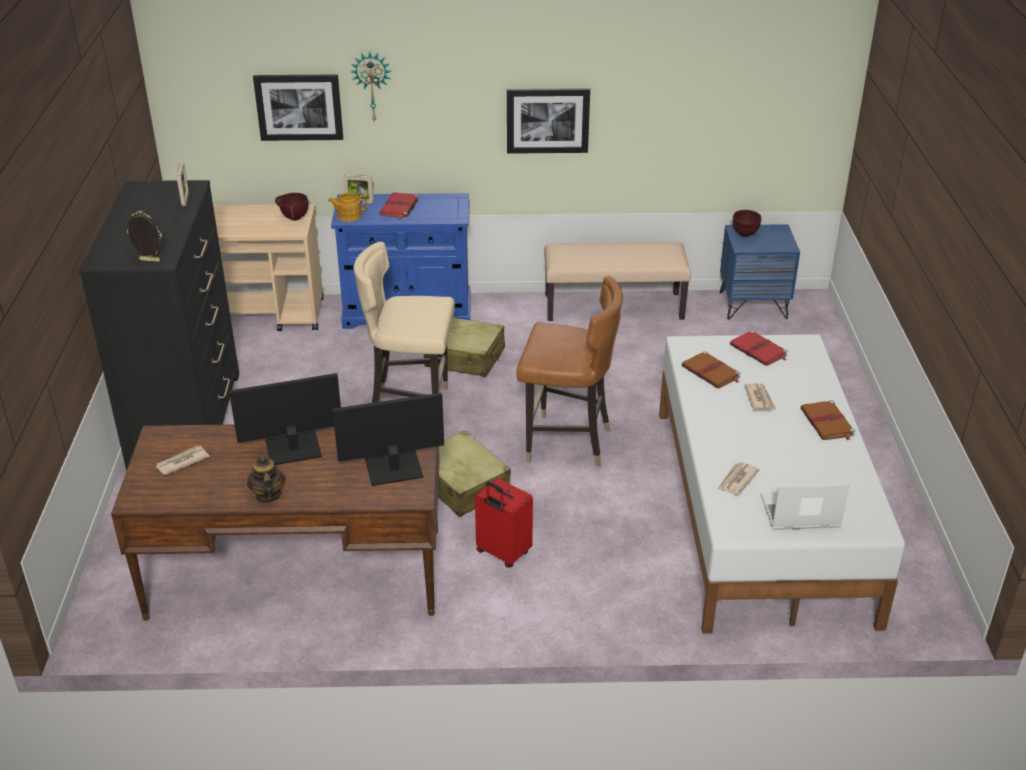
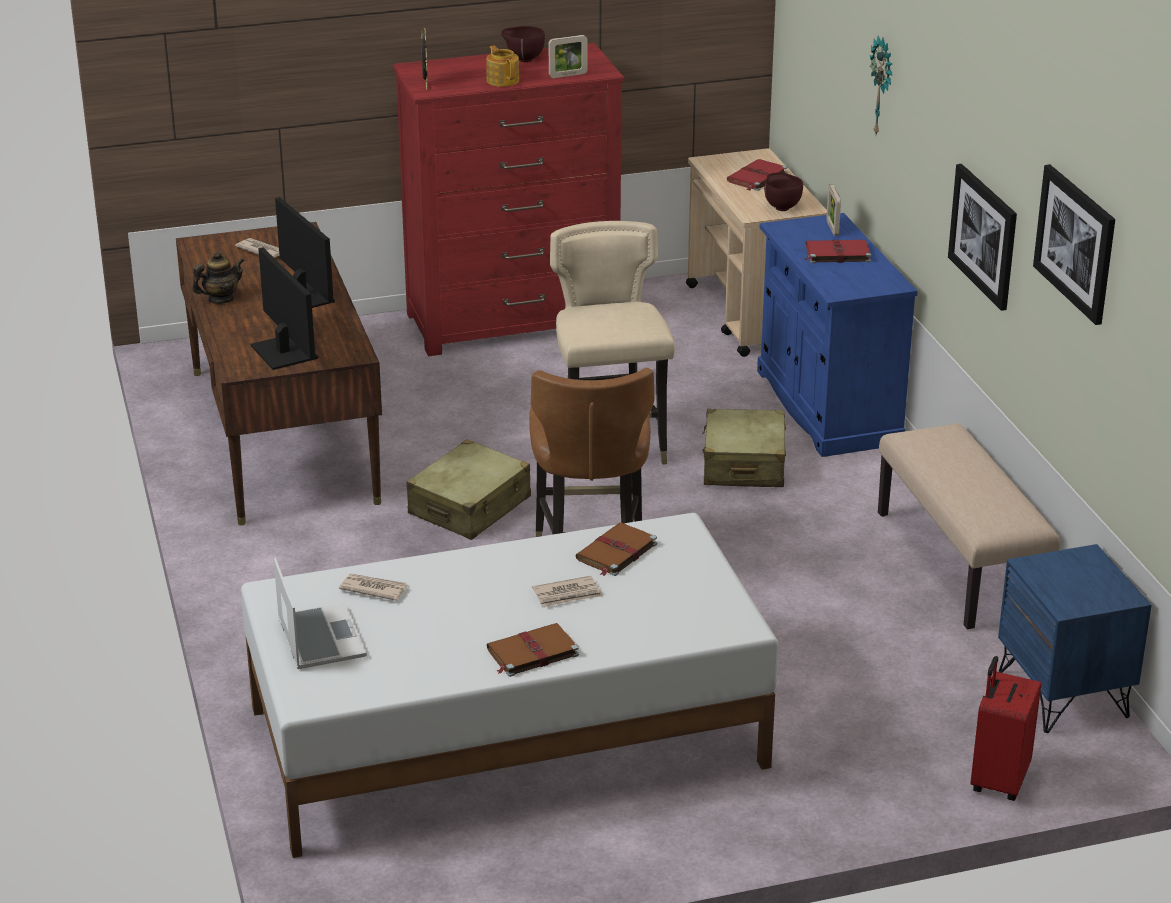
camera: 75 degrees right, 5 degrees down
(187, 421) = (513, 322): black dresser -> red dresser
(299, 107) = (842, 78): picture -> picture (1076, 243)
(348, 216) = (790, 228): teapot -> teapot (503, 80)
(502, 553) = (354, 552): red suitcase -> red suitcase (998, 780)
(744, 235) = (1072, 564): brown bowl -> brown bowl (523, 60)
(759, 351) = (694, 587): red book -> red book (756, 177)

